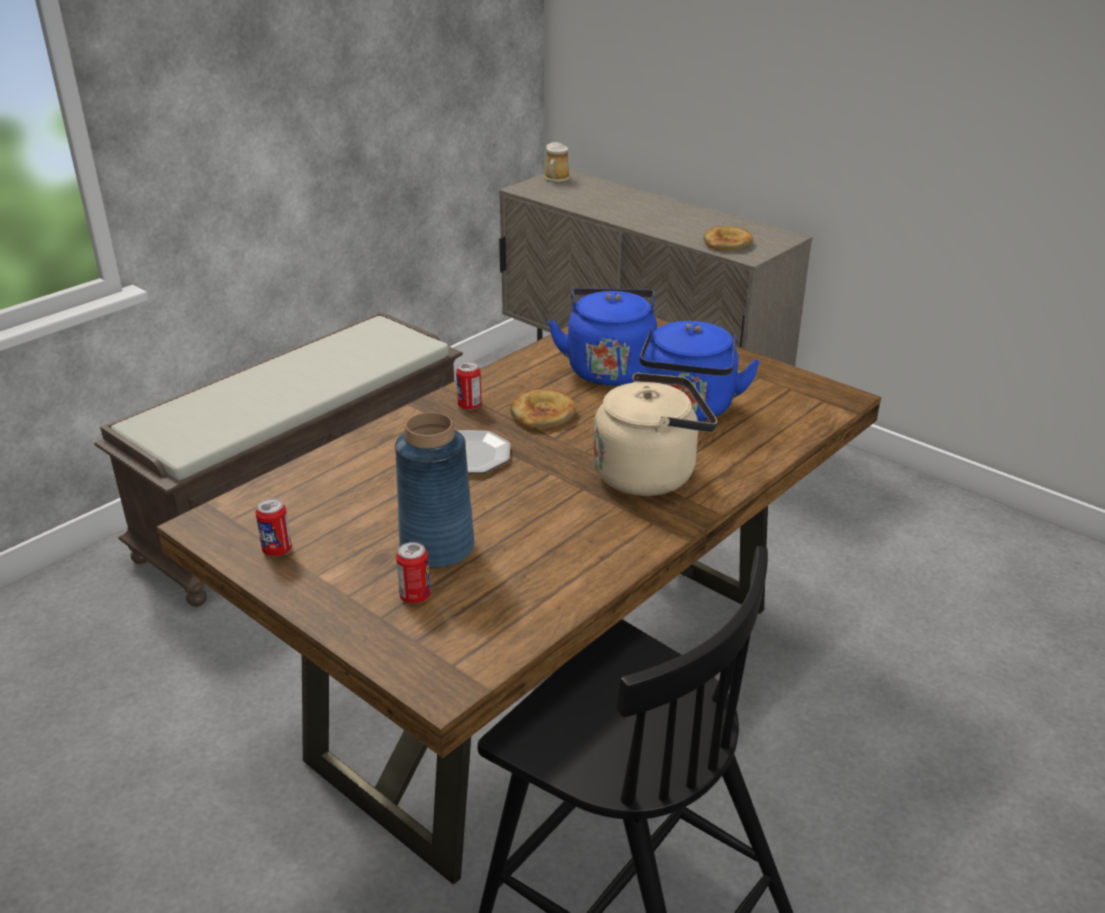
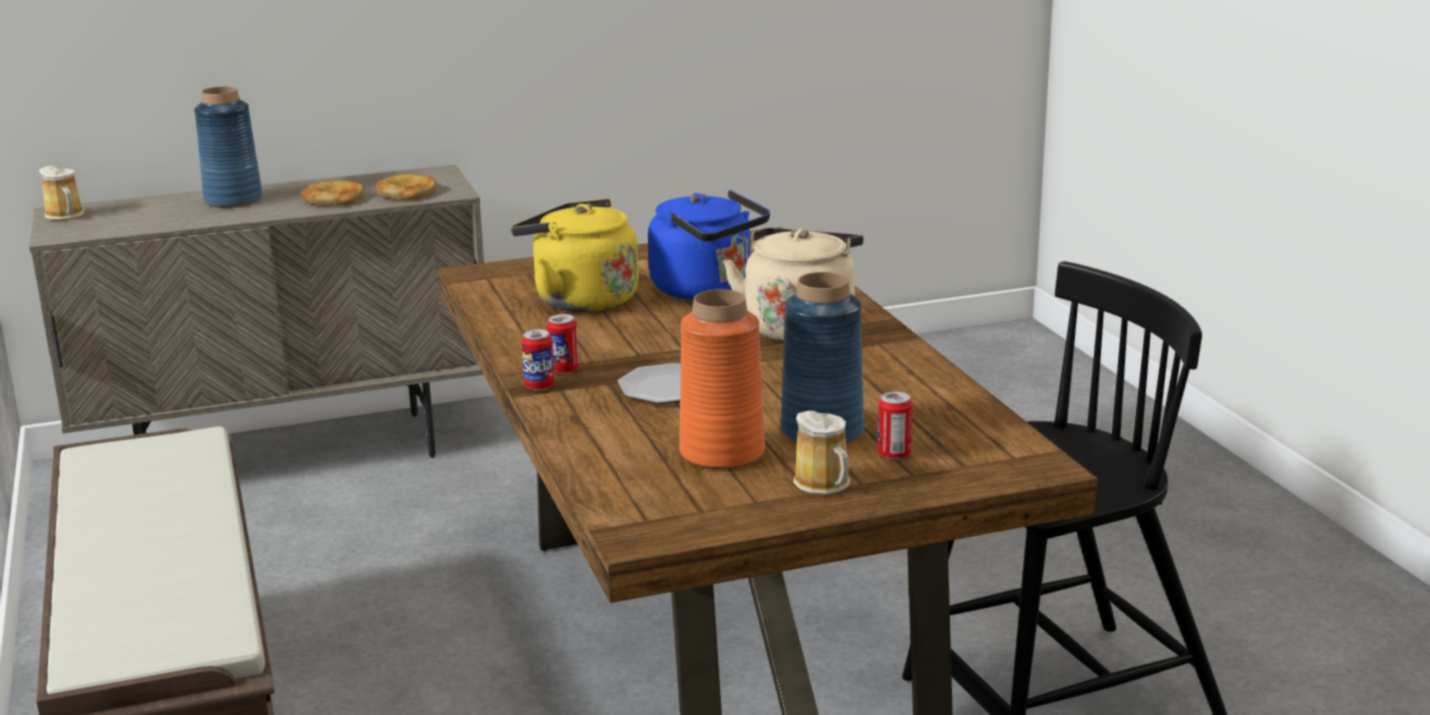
camera: 60 degrees left, 10 degrees down
(277, 550) = (740, 505): can -> can (539, 386)
(334, 578) = (824, 485): none -> mug
(365, 514) = (721, 453): none -> orange vase
(543, 413) = (629, 343): bread -> bread (333, 199)
(609, 369) = (580, 300): blue kettle -> yellow kettle
(641, 205) = (234, 200): none -> blue vase

